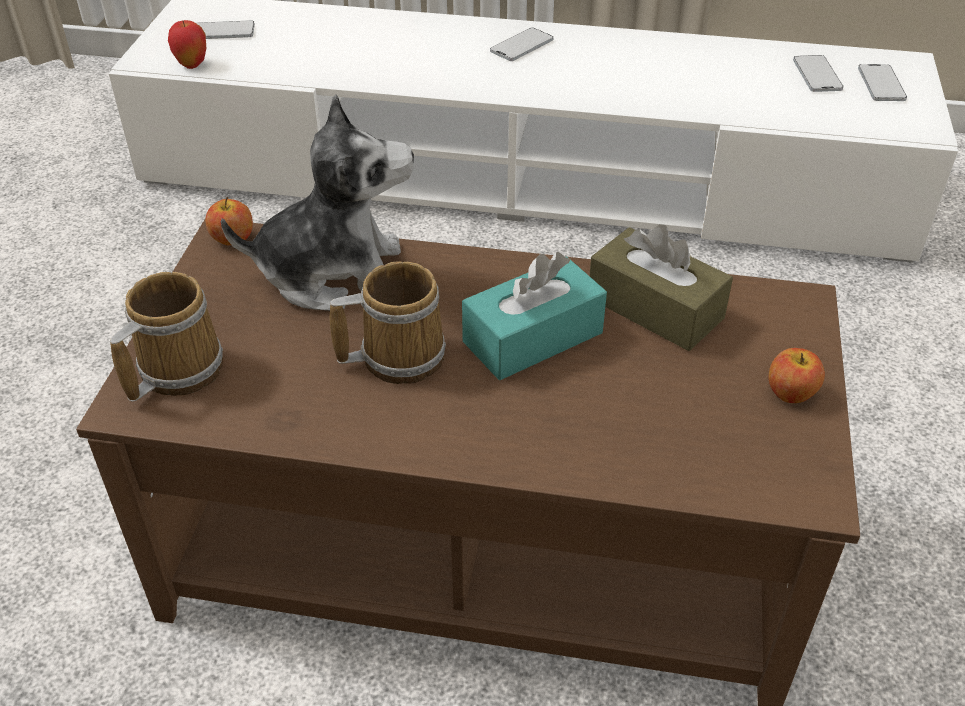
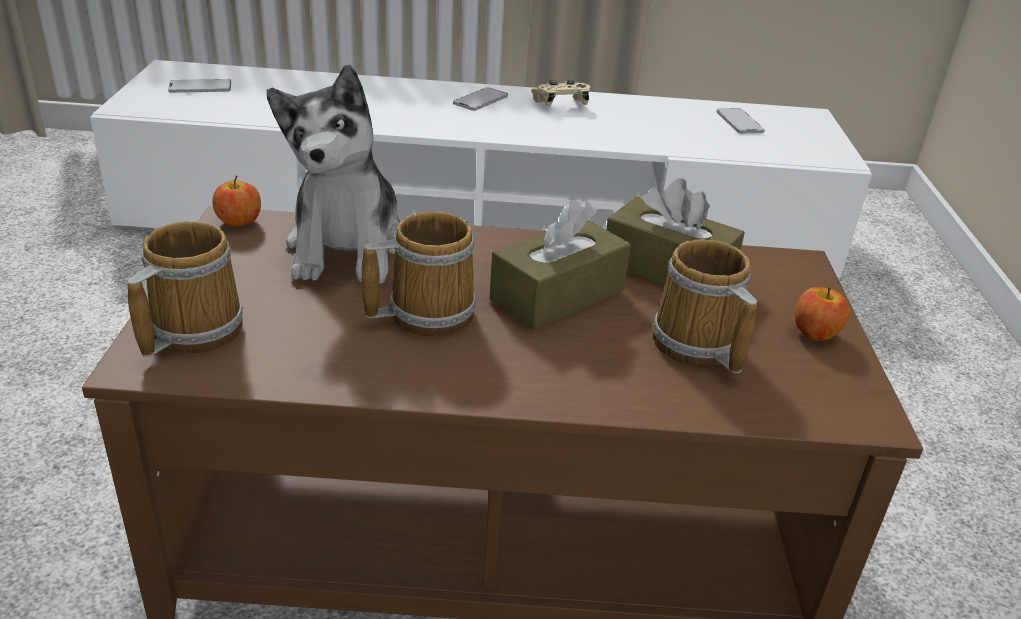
camera: 10 degrees left, 10 degrees down
(192, 65) = (173, 111): apple -> none
(334, 273) = (348, 248): plush toy -> plush toy turned 105 degrees clockwise
(533, 337) = (557, 295): turquoise tissue box -> brown tissue box
(611, 50) = (560, 104): none -> beige game controller
(659, 405) = (695, 346): none -> mug
(881, 84) = (794, 129): phone -> none

